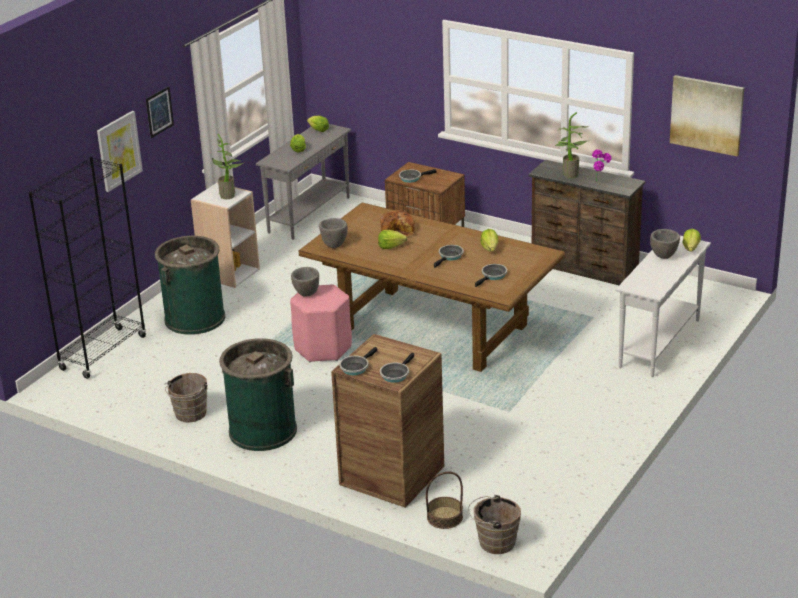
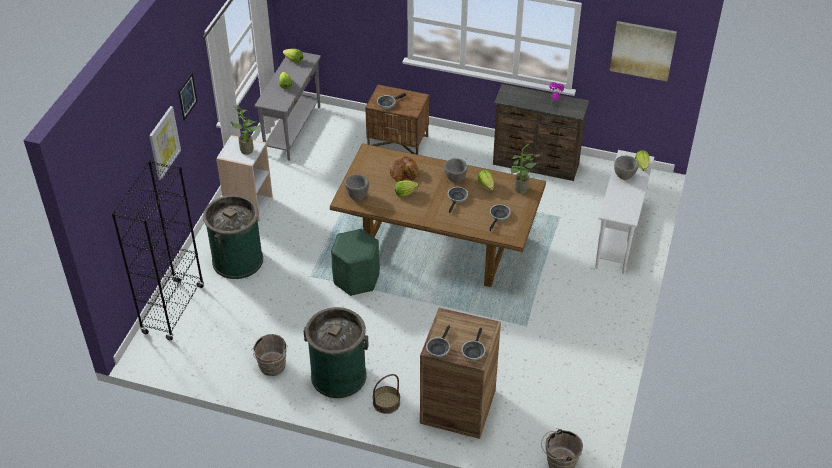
camera: 15 degrees left, 15 degrees up
(306, 294) = (343, 243): grey bowl -> grey bowl (455, 180)
(322, 348) = (356, 279): pink stool -> green stool
(444, 517) = (513, 443): basket -> basket (386, 402)
(569, 176) = (528, 101): potted plant -> potted plant (520, 191)

